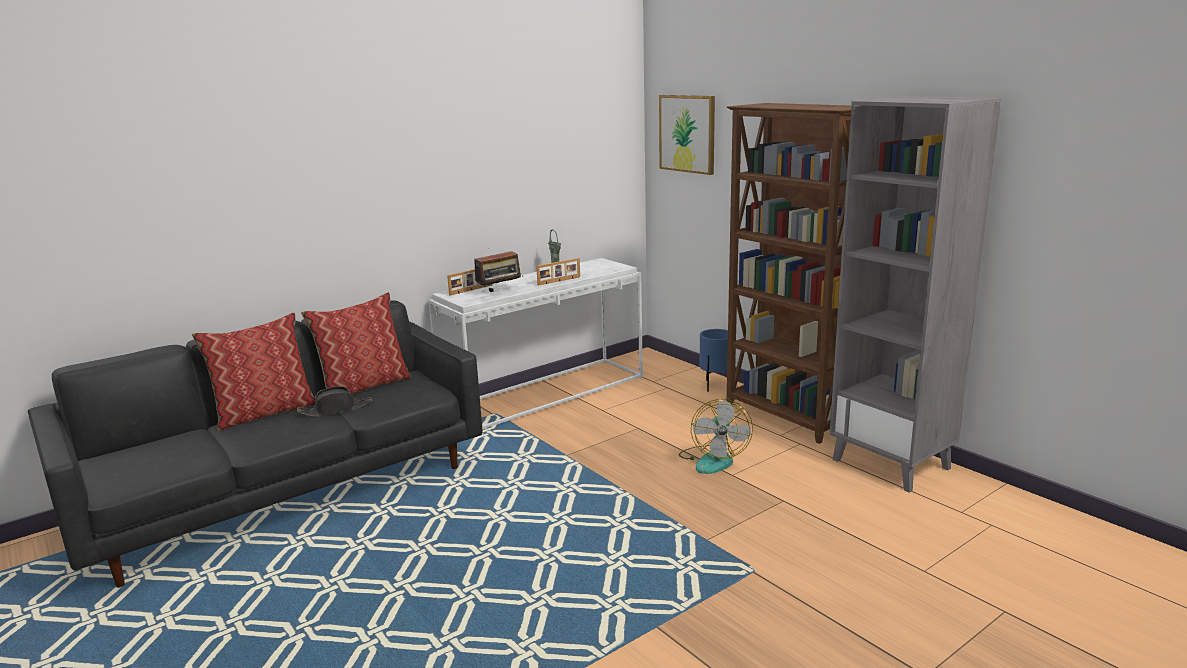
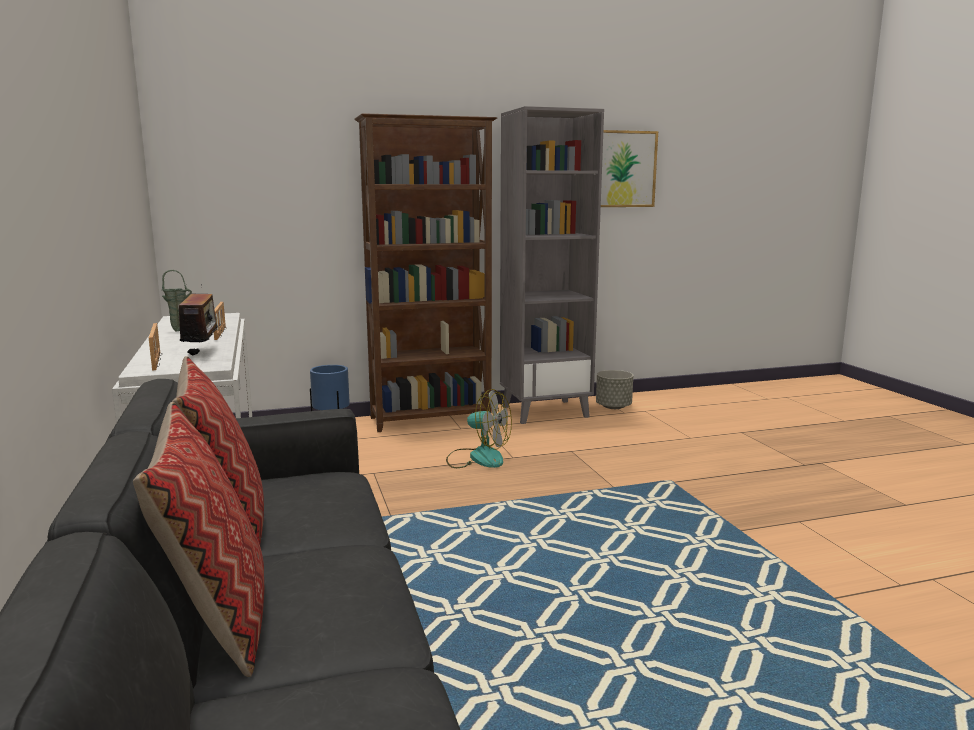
camera: 70 degrees left, 5 degrees down
(336, 409) = (302, 547): black hat -> none
(687, 133) = (231, 155): picture -> picture (621, 169)
(974, 501) = (613, 407): none -> grey planter

